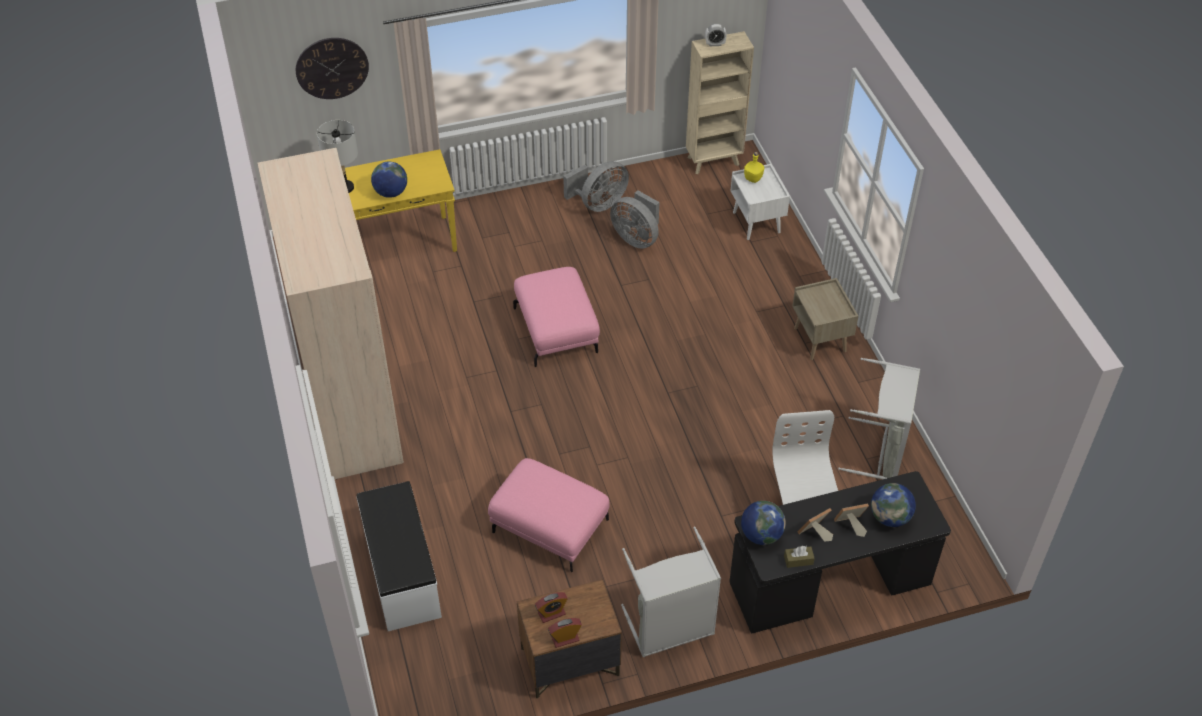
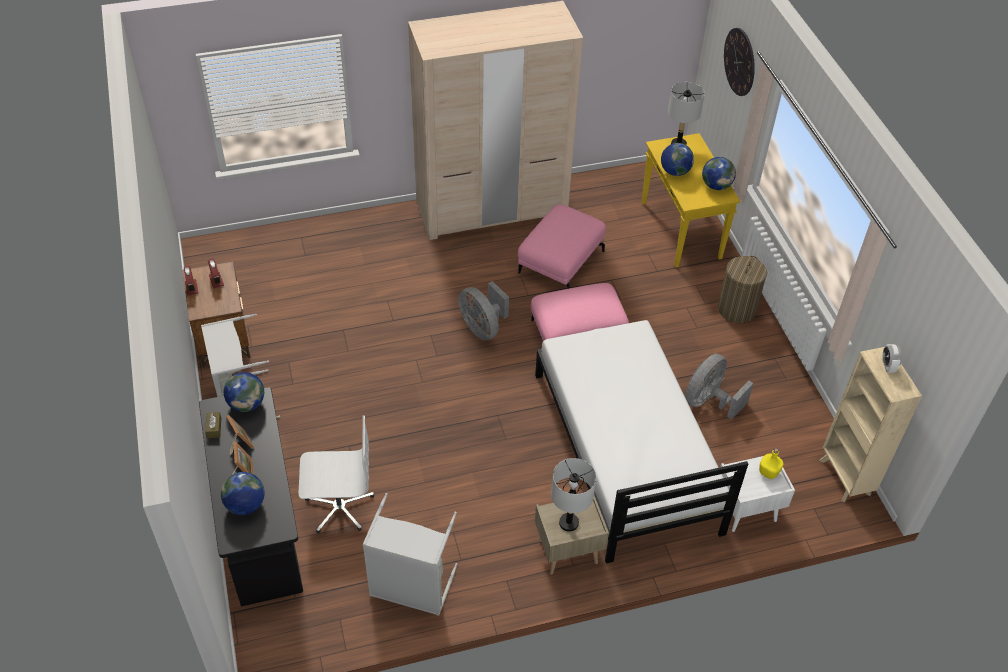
camera: 90 degrees right, 0 degrees up
(401, 574) = (323, 242): white bench -> none
(415, 164) = (716, 185): none -> globe
(516, 211) = (736, 309): none -> laundry basket
(549, 527) = (353, 327): pink ottoman -> pink ottoman (560, 261)
(598, 204) = (756, 372): grey fan -> grey fan (482, 327)
(702, 298) = (625, 451): none -> white bed
(829, 305) = (569, 523): none -> grey table lamp

